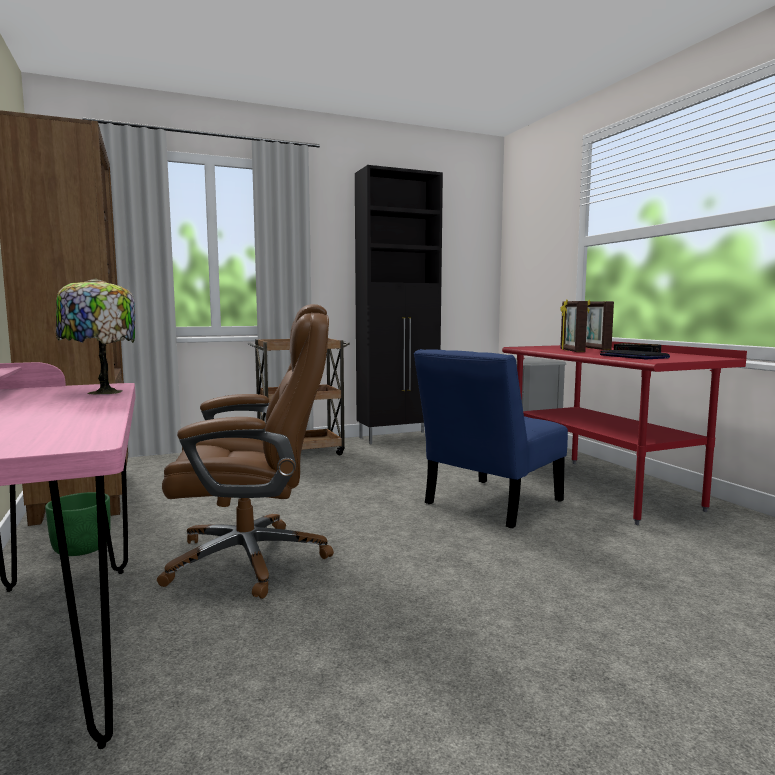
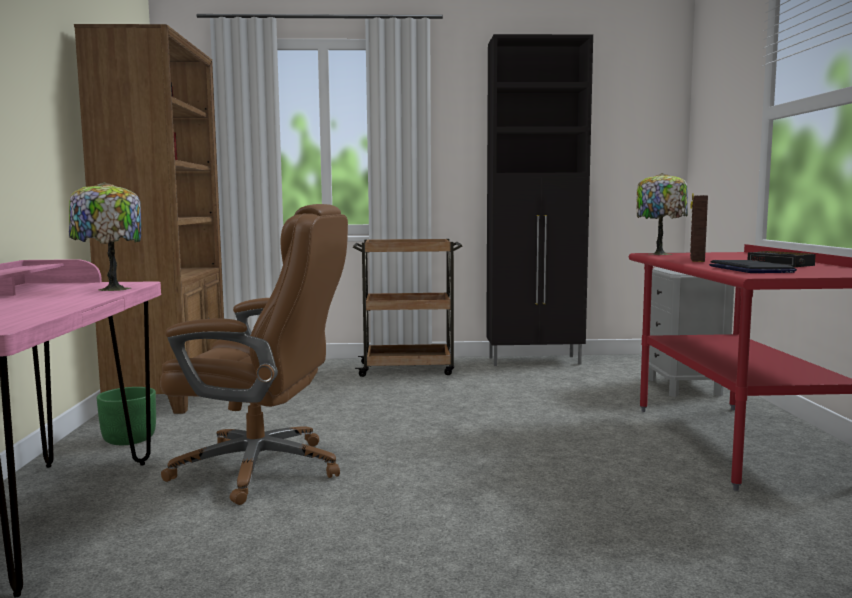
camera: 20 degrees right, 0 degrees up
(489, 504) = (566, 445): blue chair -> none
(528, 347) = (660, 254): none -> table lamp
(594, 349) = (741, 258): picture frame -> none

